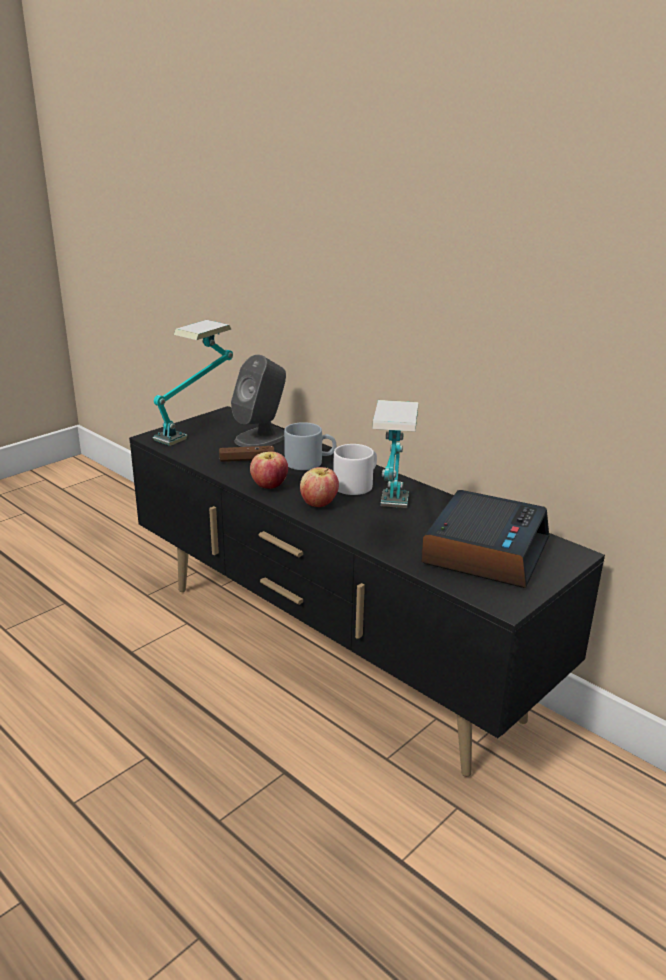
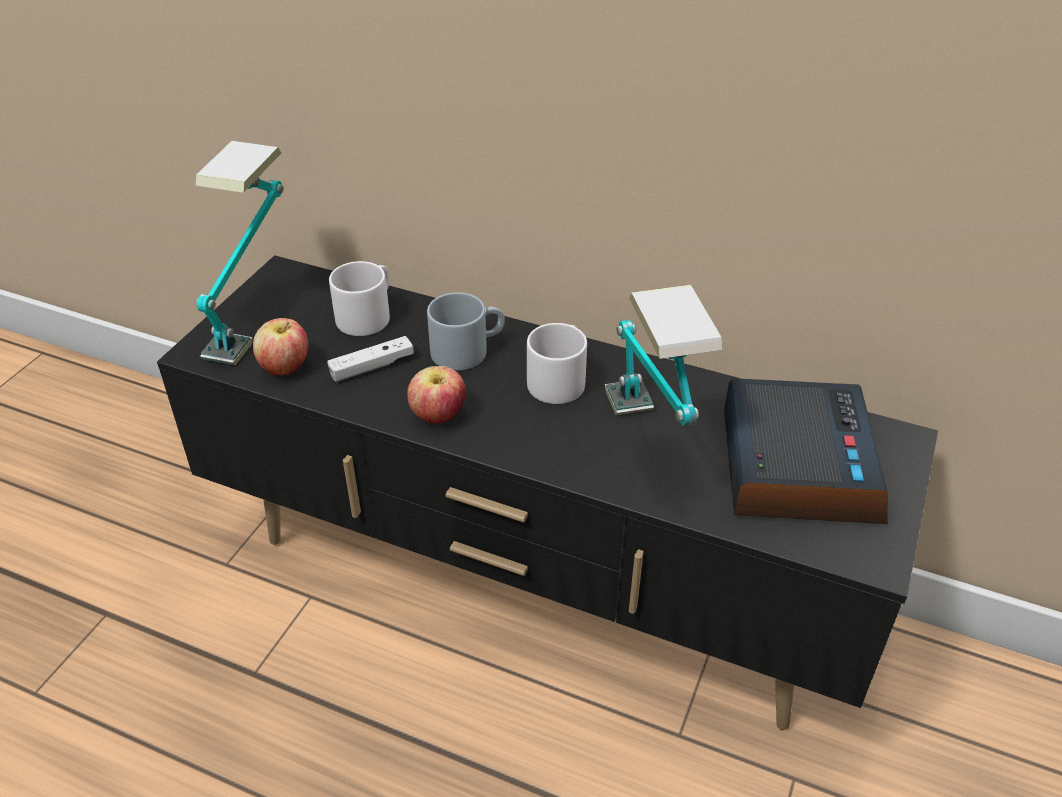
camera: 20 degrees left, 15 degrees up
(247, 459) = (372, 366): brown game controller -> white game controller
(261, 438) = (367, 314): grey speaker -> white mug
(319, 504) = (530, 434): apple -> apple (285, 367)

